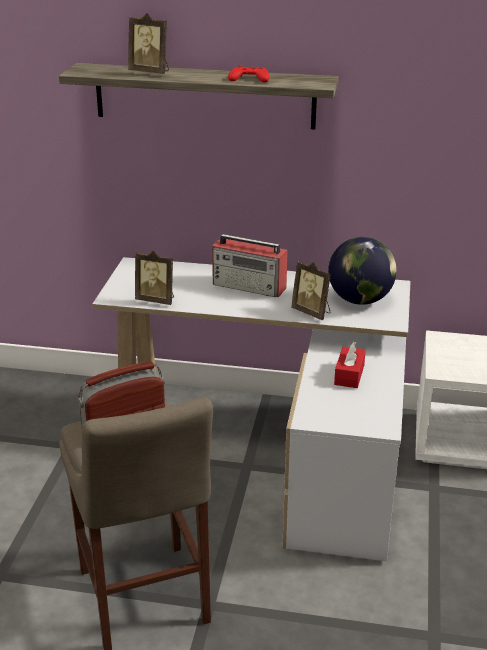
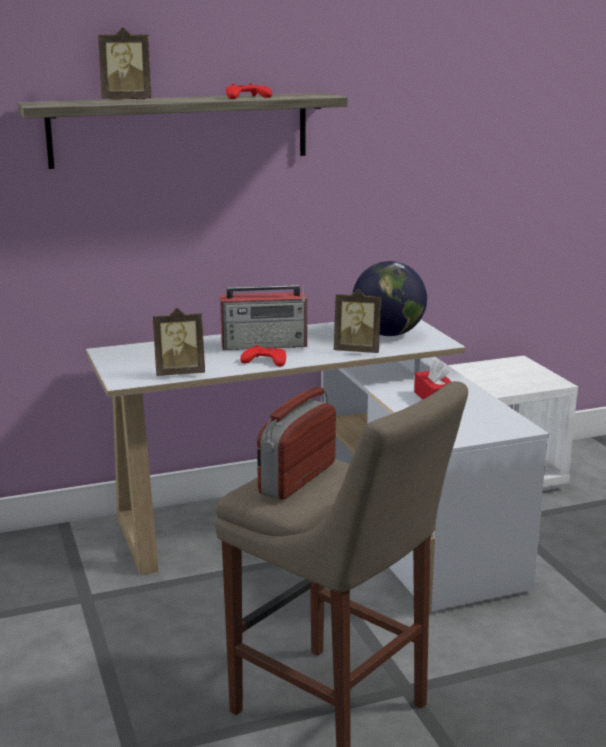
camera: 30 degrees left, 10 degrees down
(229, 304) = (265, 361): none -> red game controller

